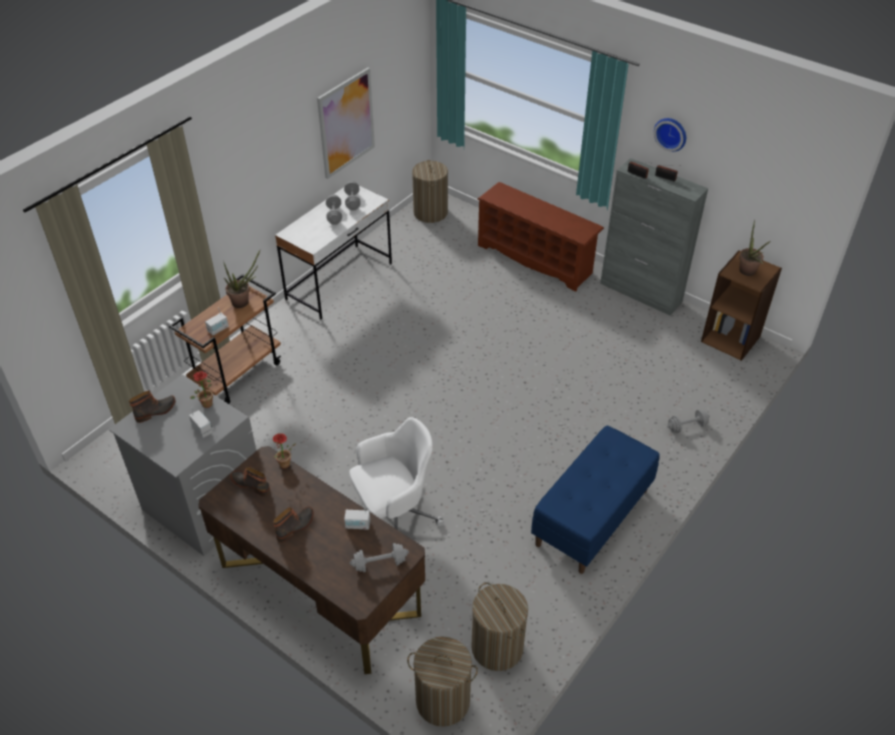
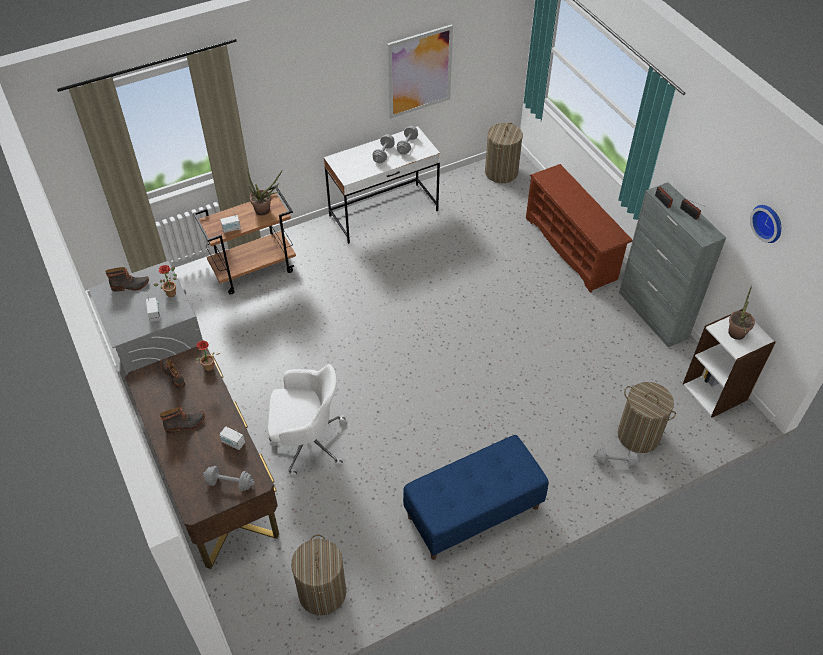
camera: 25 degrees right, 5 degrees up
(442, 701) = (252, 617): laundry basket -> laundry basket (638, 435)
(671, 133) = (705, 171): wall clock -> wall clock (768, 222)
(731, 338) = (715, 392): brown bookcase -> white bookcase

